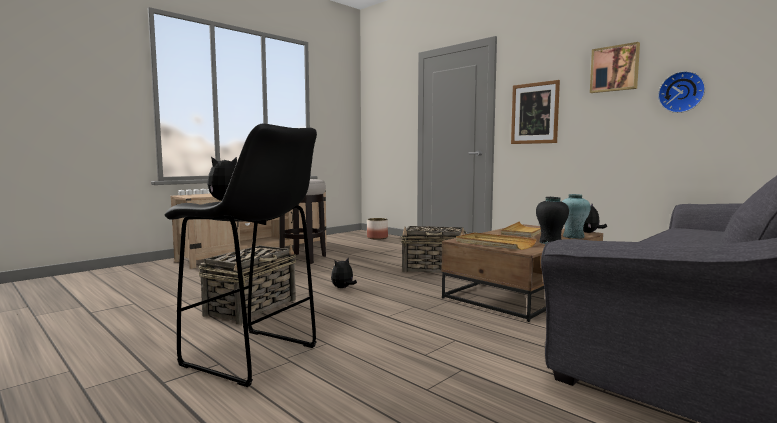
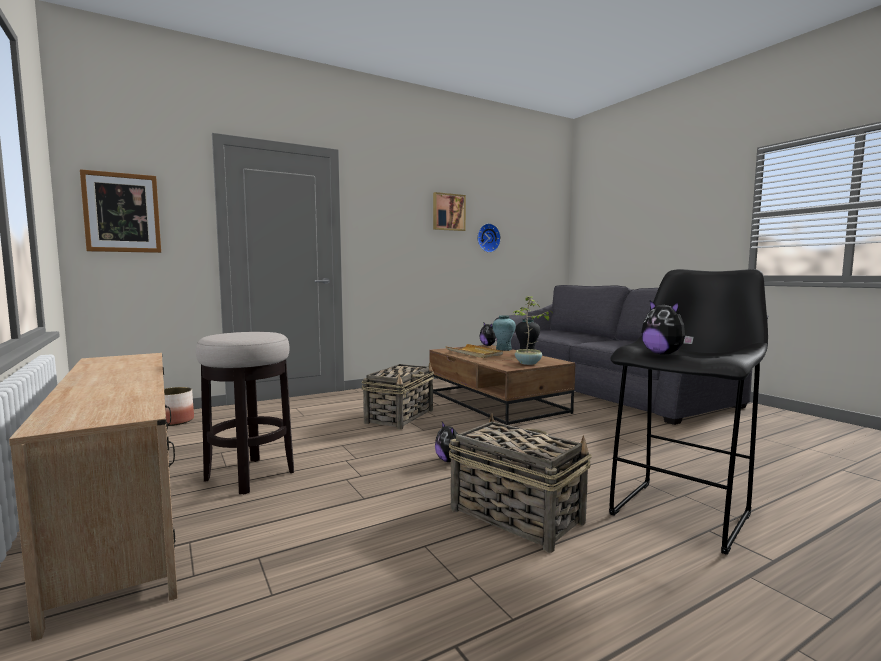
camera: 75 degrees left, 0 degrees up
(494, 244) = (528, 363): beige tray -> potted plant
(534, 113) = (385, 241): picture -> picture (122, 213)

